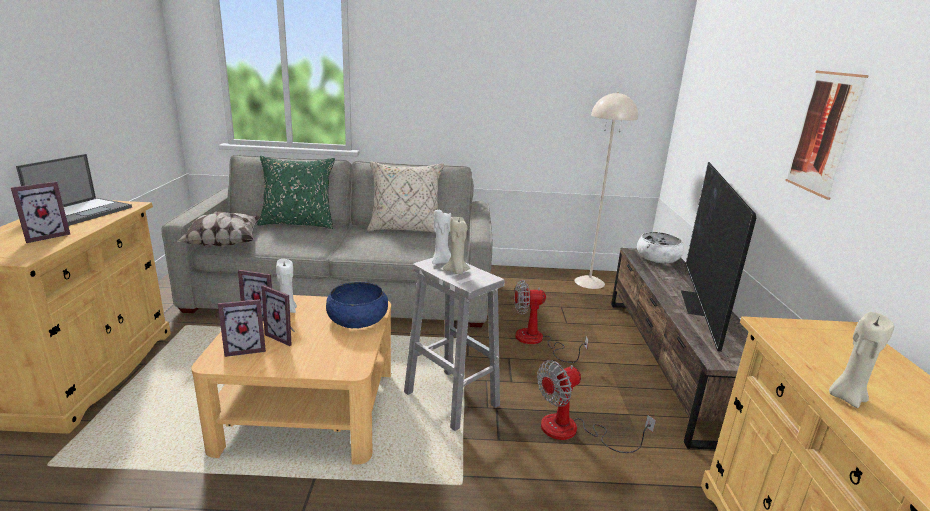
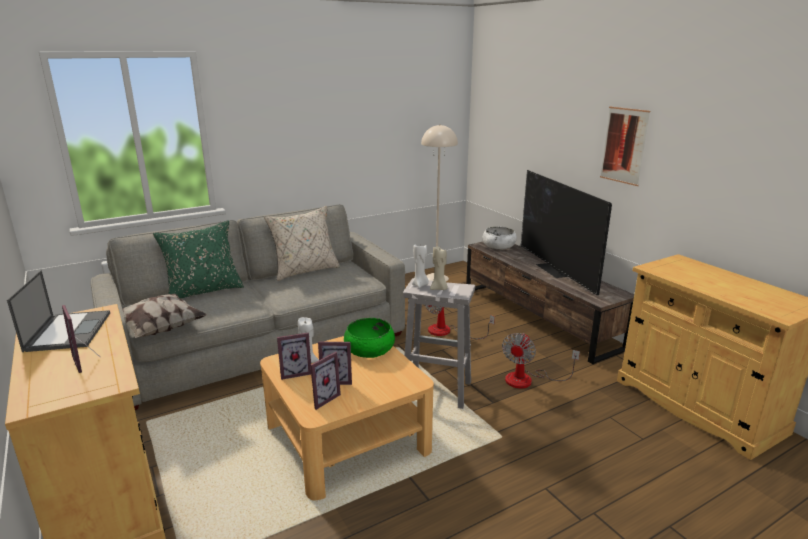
camera: 30 degrees left, 0 degrees up
(45, 236) = (88, 361): picture frame -> picture frame turned 135 degrees clockwise
(357, 319) = (369, 349): blue bowl -> green bowl
(846, 397) = (718, 292): beige candle -> none

